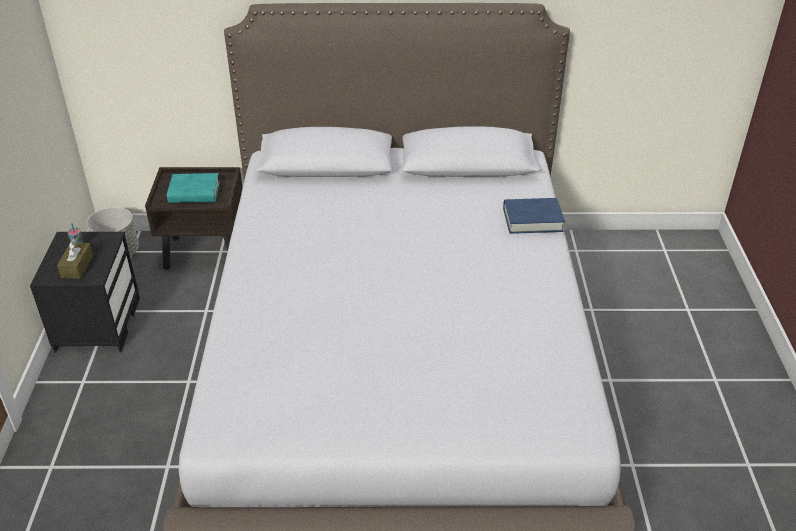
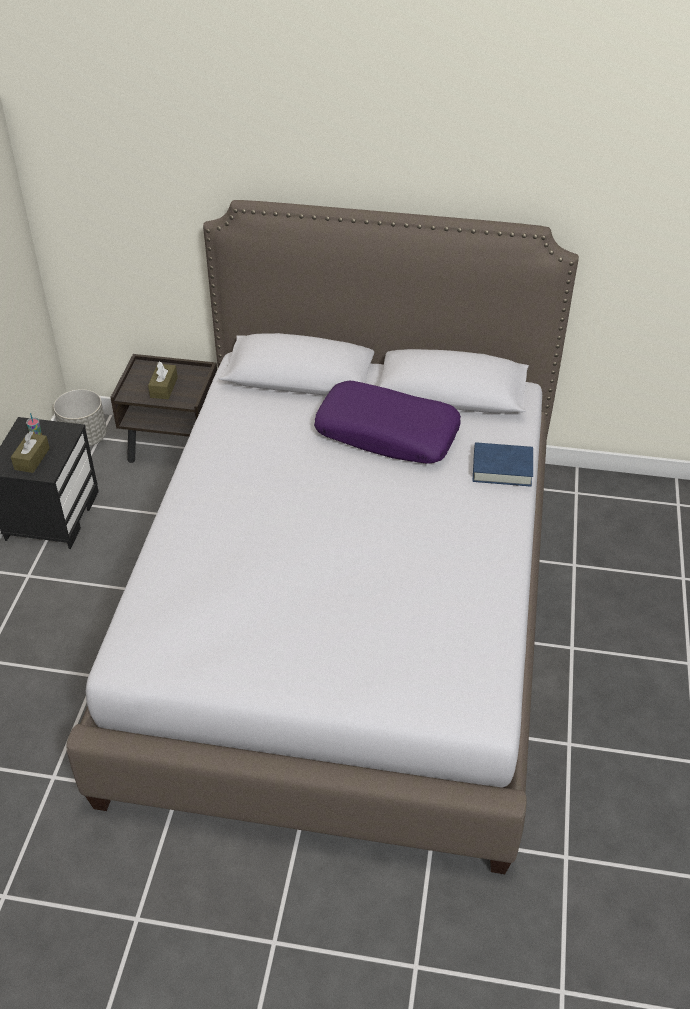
camera: 10 degrees right, 5 degrees up
(194, 193) = (163, 387): turquoise book -> brown tissue box
(420, 202) = (387, 433): none -> purple pillow

